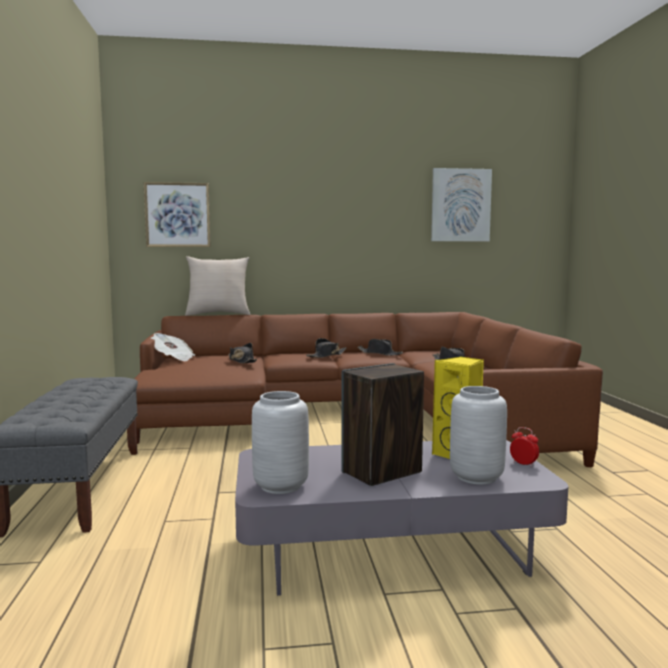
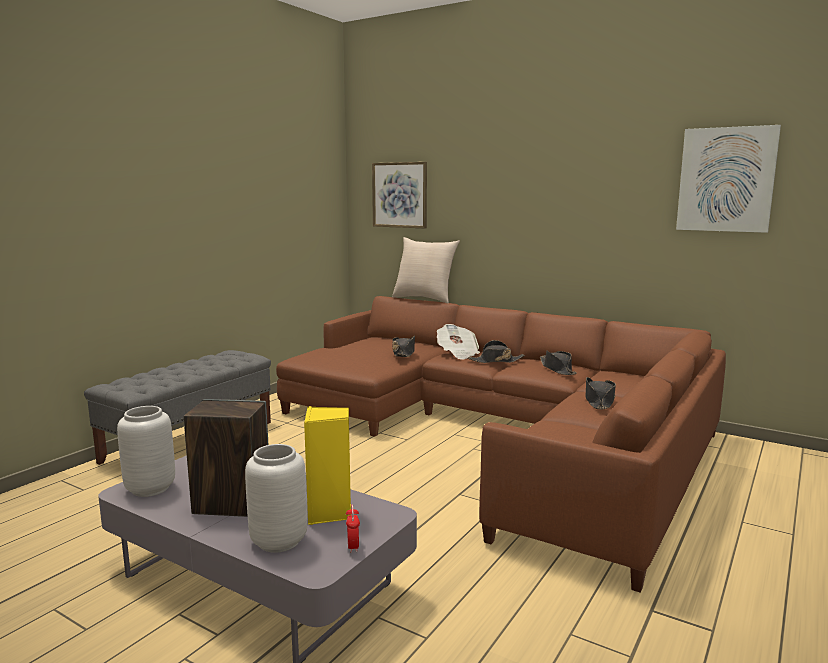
camera: 40 degrees right, 5 degrees up
(173, 358) = (360, 339): newspaper -> newspaper (457, 353)

